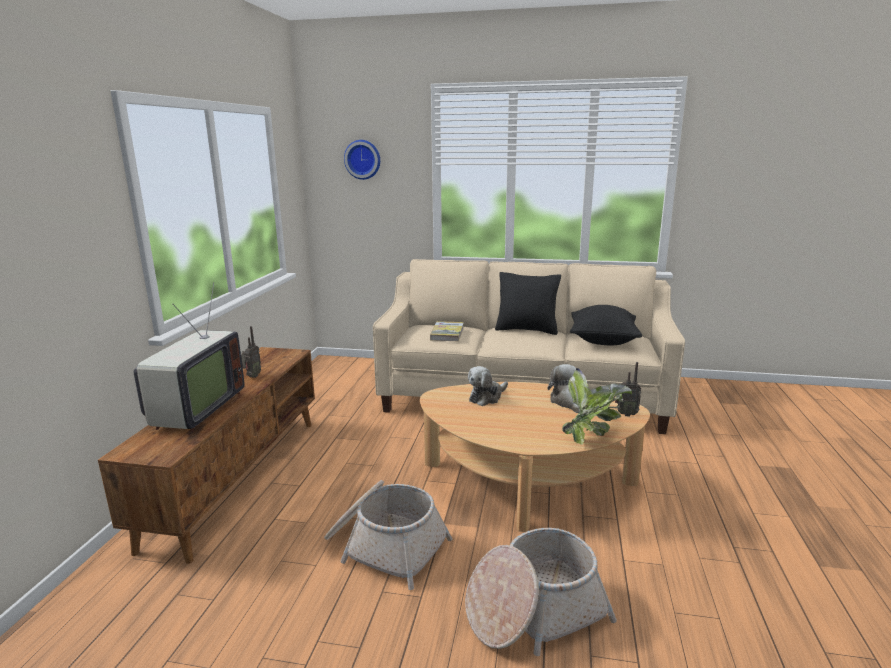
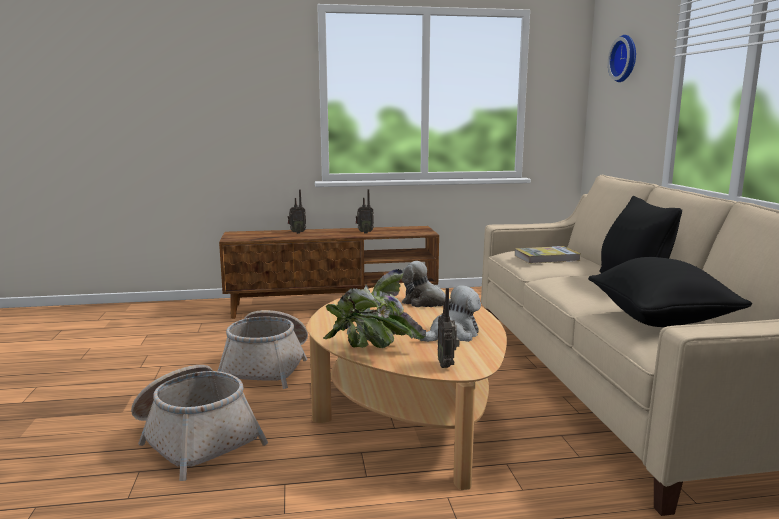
camera: 70 degrees right, 5 degrees down
(195, 411) = (297, 233): television -> radio

